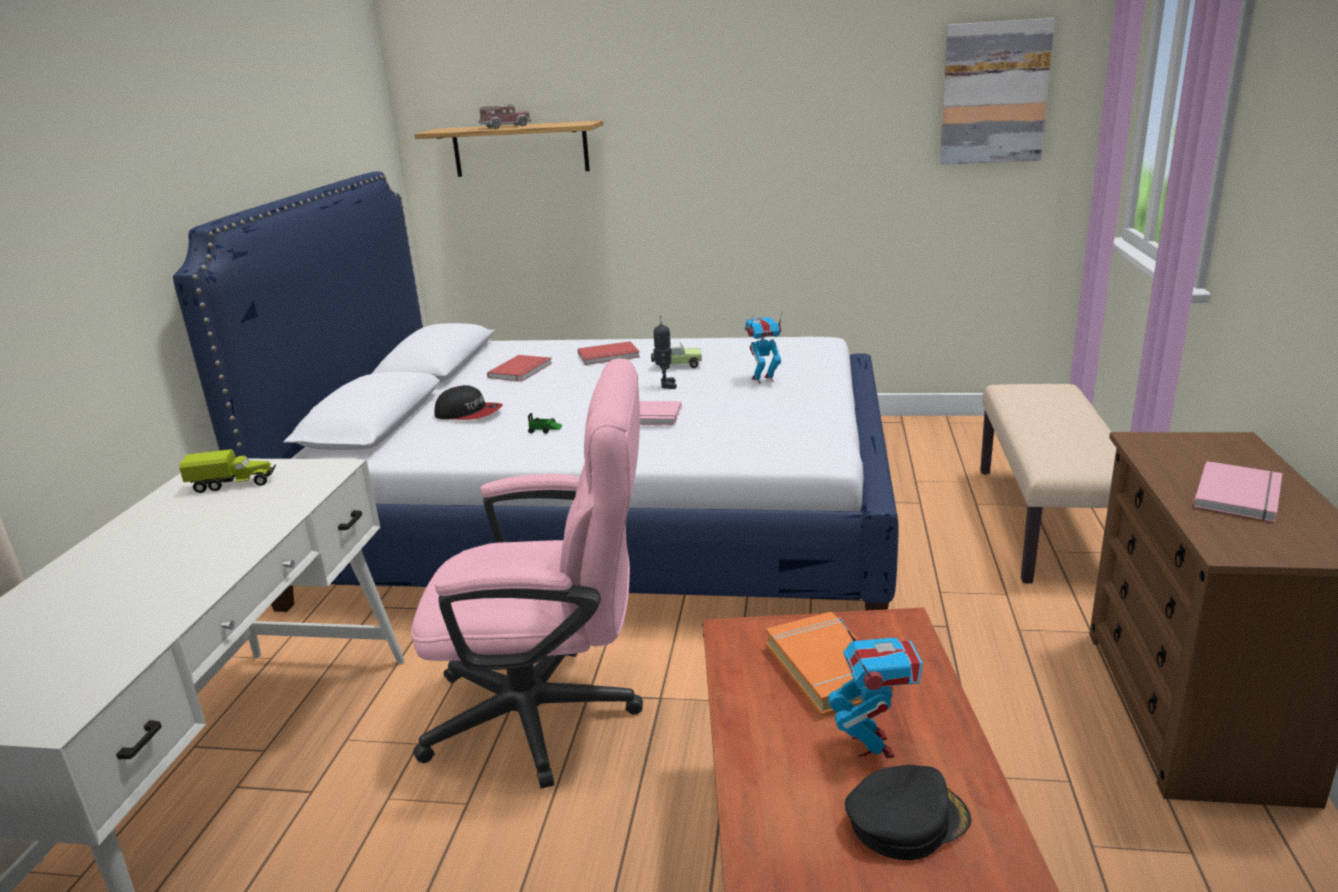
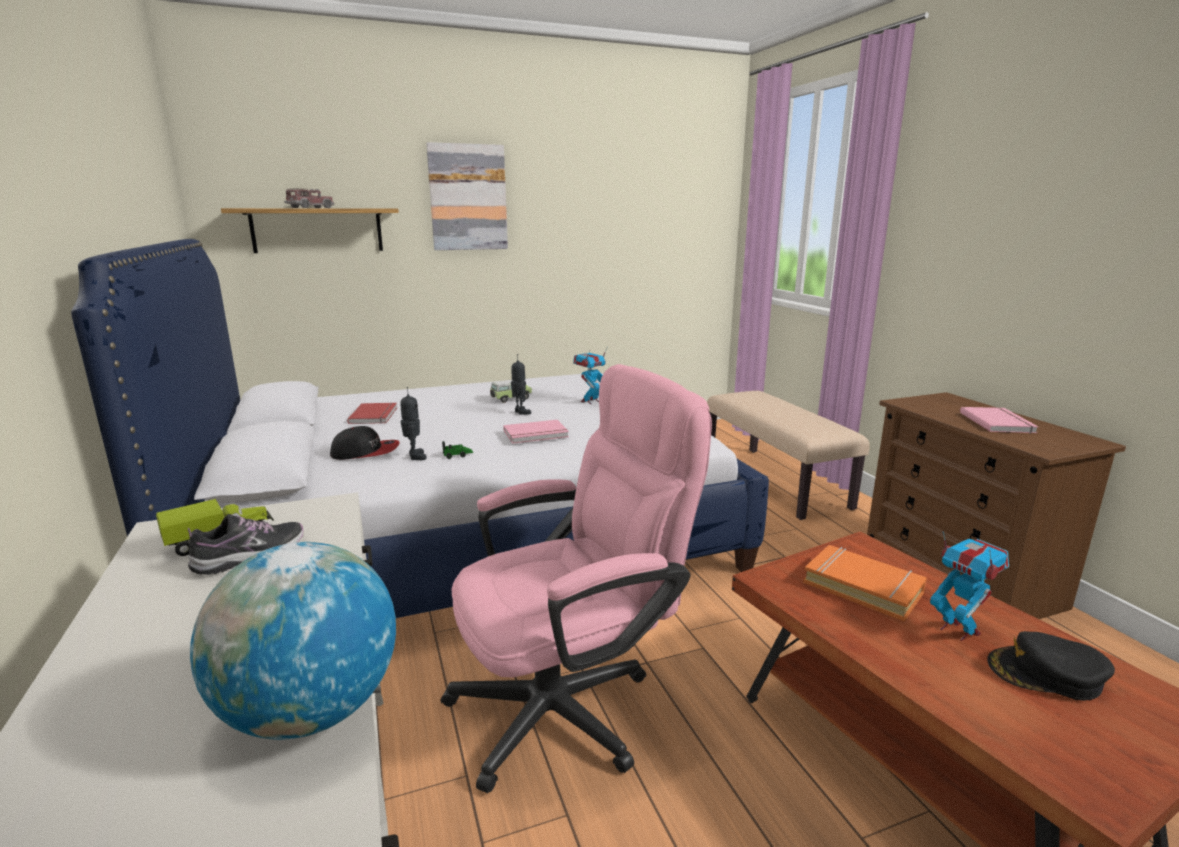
camera: 30 degrees left, 5 degrees down
(150, 624) = (311, 711): none -> globe
(236, 502) = (251, 555): none -> shoe
(504, 426) = (414, 457): none -> toy robot
(609, 356) = (443, 398): red book -> none
(906, 819) = (1046, 674): black cap -> black cap turned 120 degrees counterclockwise
(994, 93) = (674, 204): picture -> picture (468, 198)

